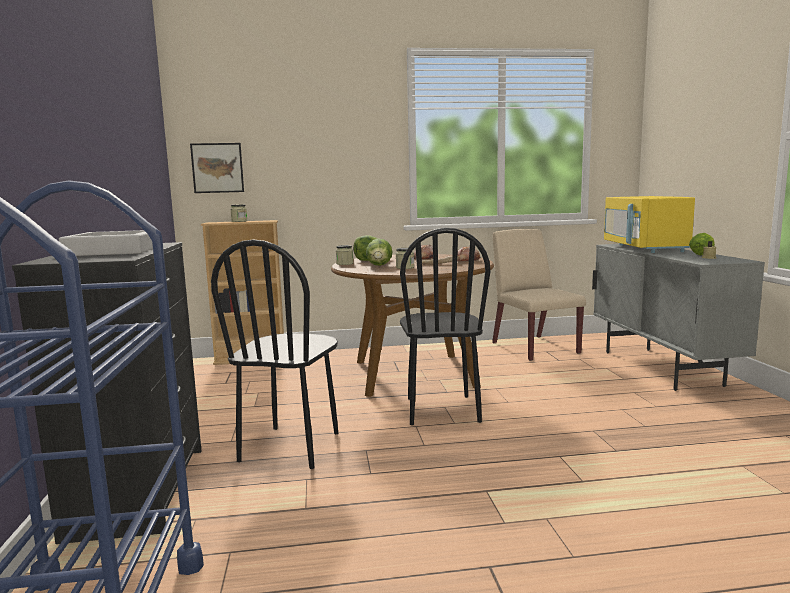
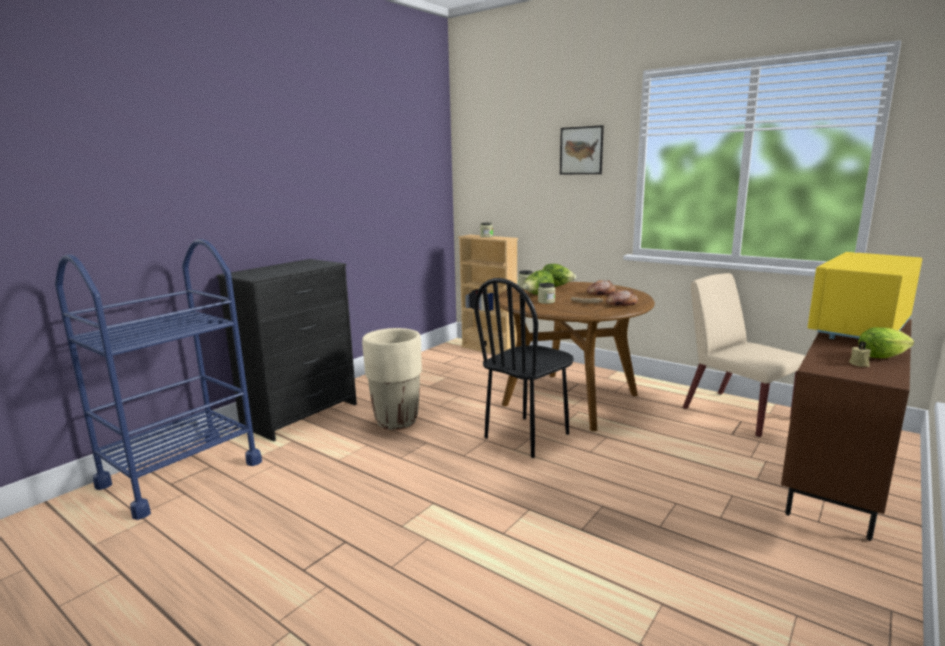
camera: 45 degrees right, 5 degrees up
(114, 251) = (285, 268): grey tray -> none
(217, 168) = (481, 190): picture -> picture (581, 150)
(291, 447) = (396, 421): black chair -> beige planter
(534, 348) = (736, 413): beige chair -> beige chair turned 60 degrees counterclockwise
(660, 368) = (836, 487): grey cabinet -> brown cabinet

